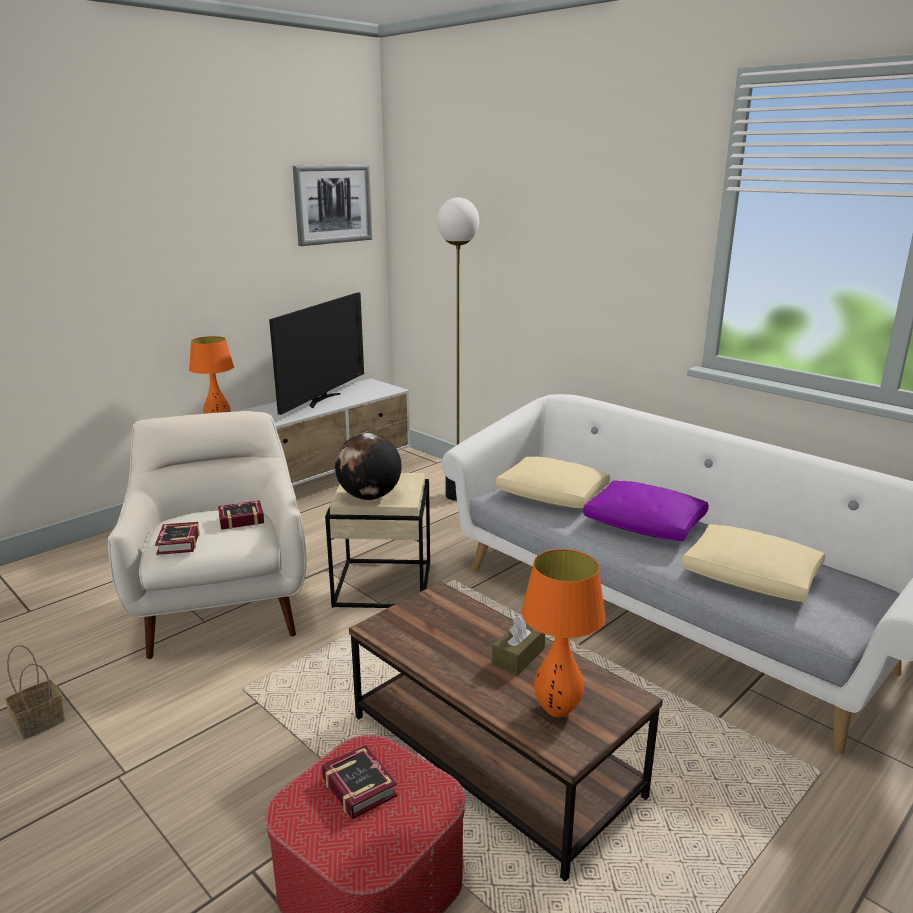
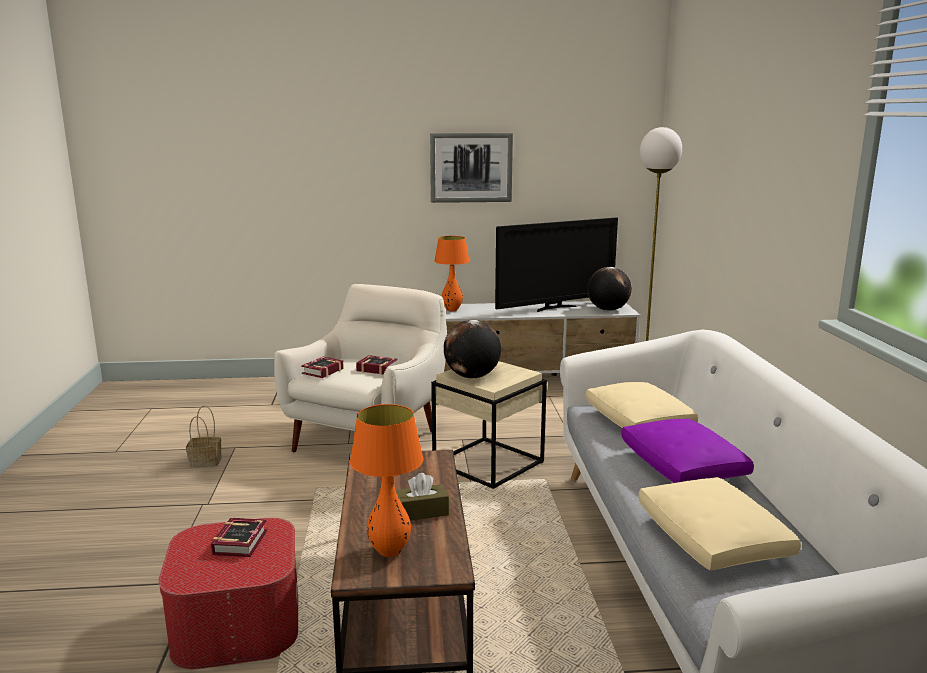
camera: 40 degrees right, 5 degrees down
(333, 204) = (601, 135): picture -> picture (471, 167)
(374, 391) = (607, 310): none -> globe

